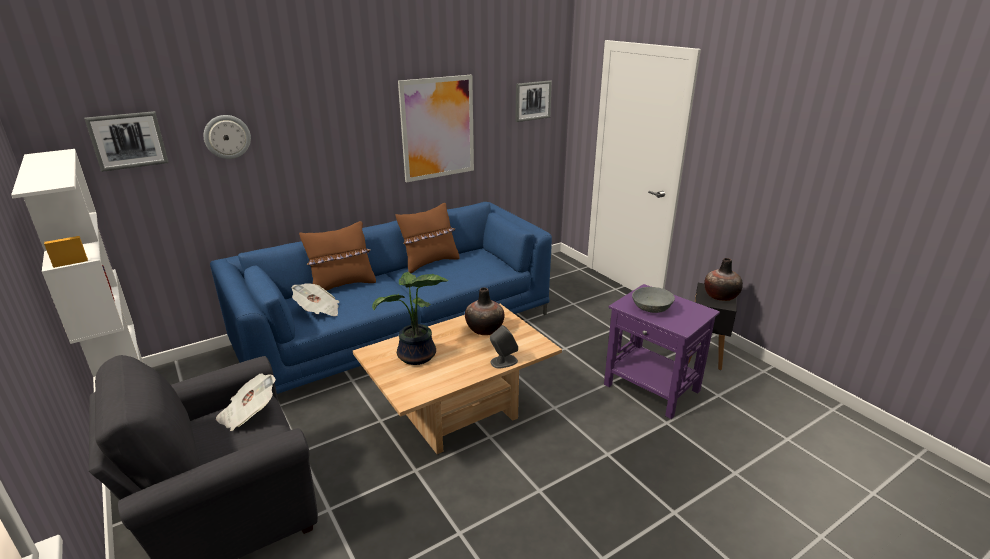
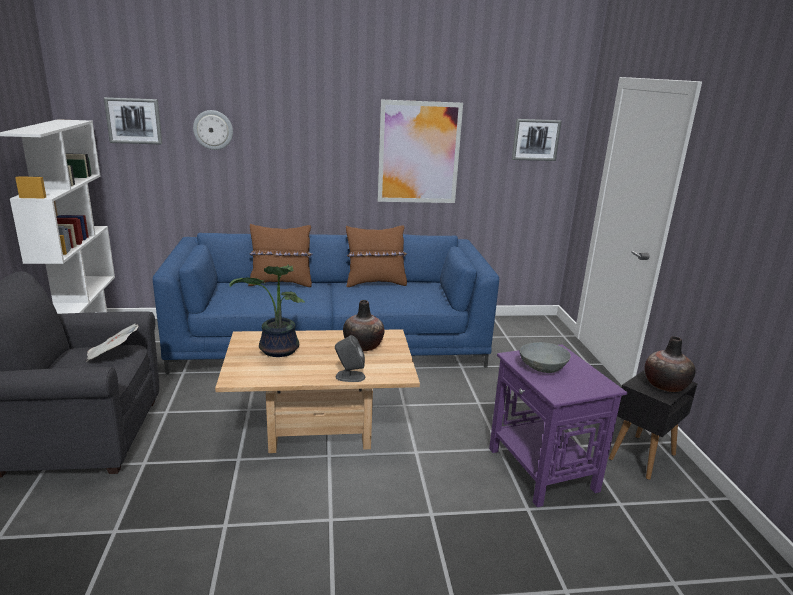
camera: 25 degrees right, 5 degrees down
(318, 310) = (241, 296): newspaper -> none

